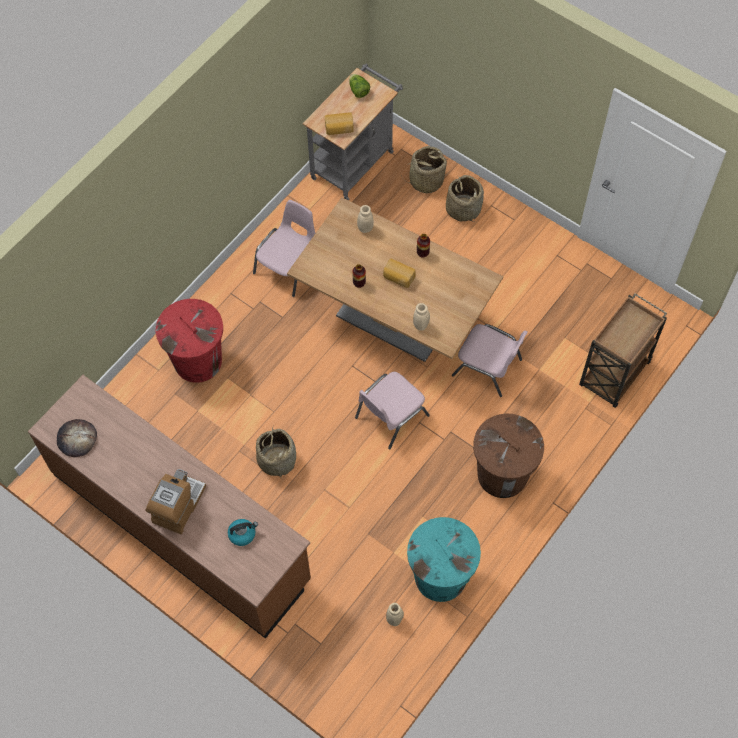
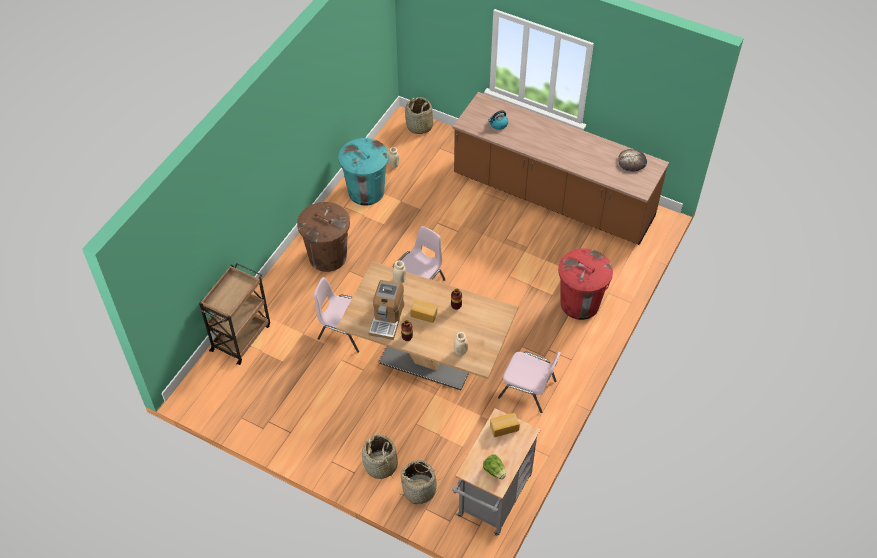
camera: 170 degrees right, 10 degrees down
(178, 505) = (546, 134): coffee machine -> coffee machine (387, 319)
(277, 460) = (497, 245): basket -> basket (419, 126)
(289, 266) = (528, 389): pink chair -> pink chair turned 90 degrees counterclockwise

